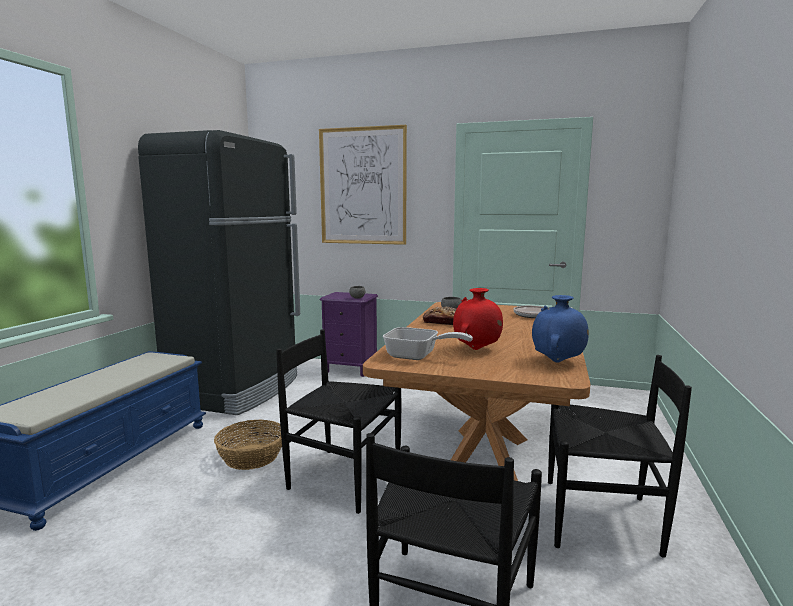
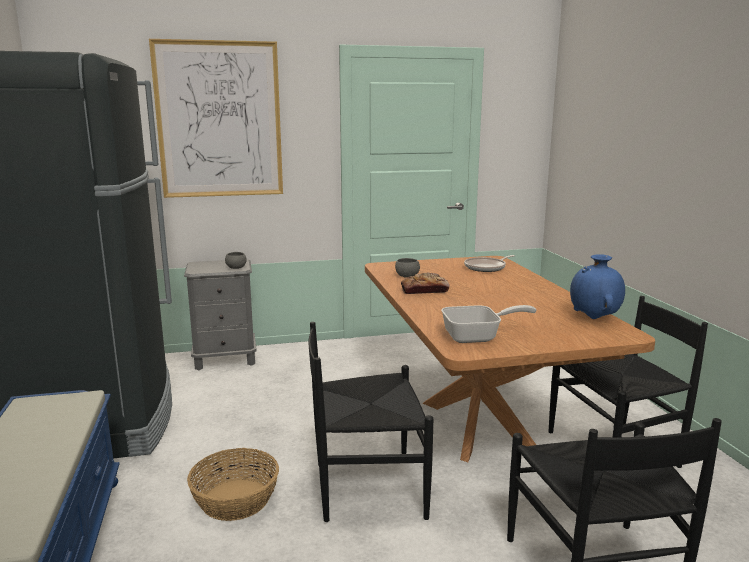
camera: 30 degrees left, 5 degrees up
(350, 369) = (225, 359): purple nightstand -> grey nightstand
(477, 349) = (511, 318): red vase -> none

